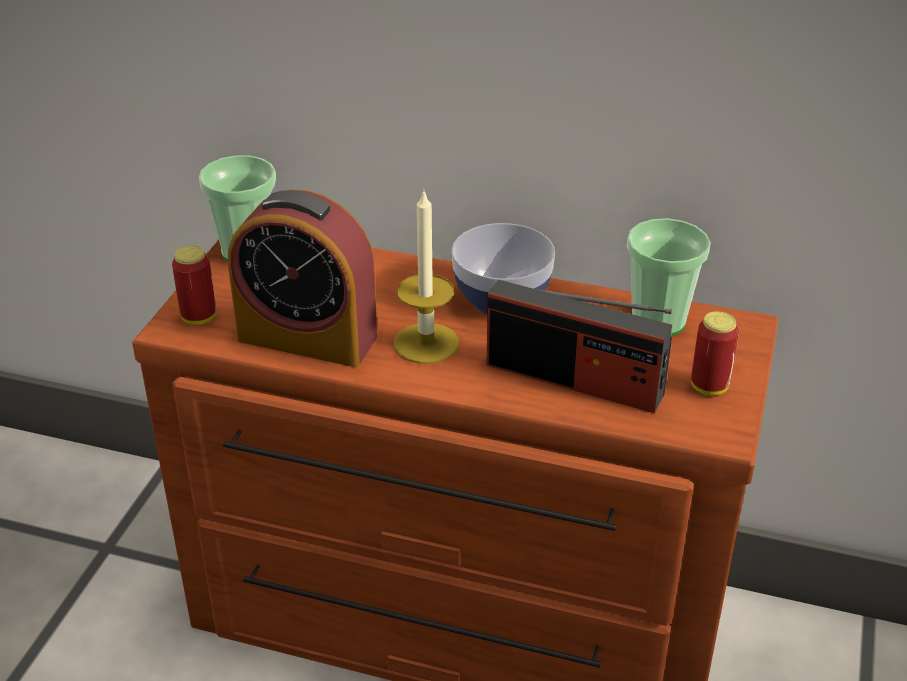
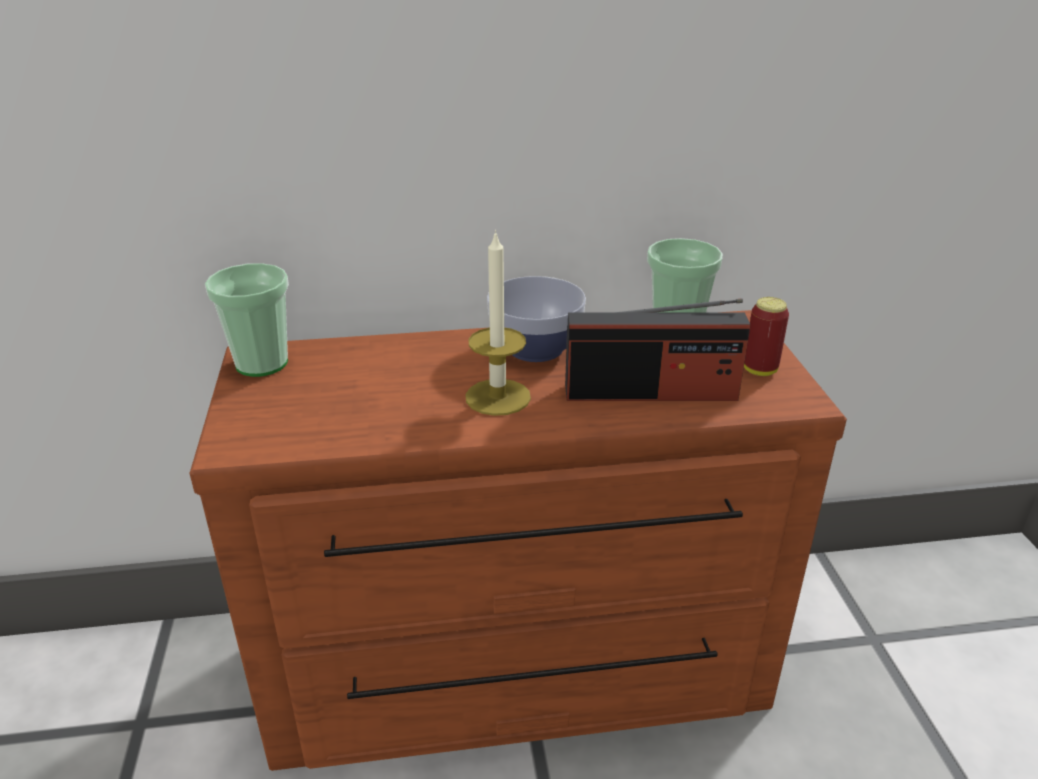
camera: 25 degrees left, 5 degrees down
(199, 317) = (252, 431): can -> none
(307, 337) = (380, 421): alarm clock -> none

